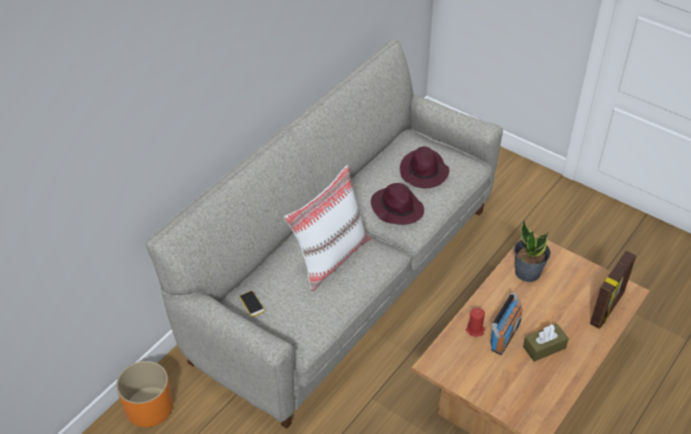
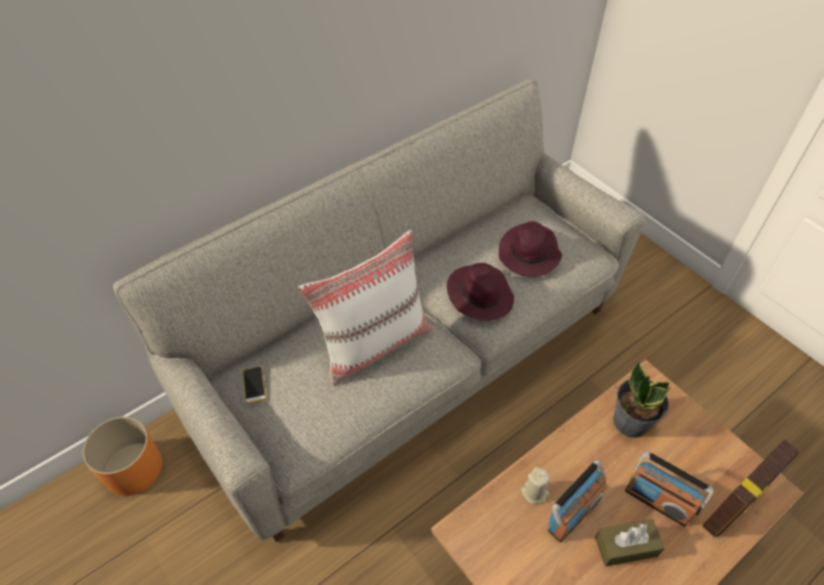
camera: 15 degrees right, 5 degrees up
(475, 330) = (534, 492): red candle -> beige candle
(558, 316) = (657, 501): none -> radio

